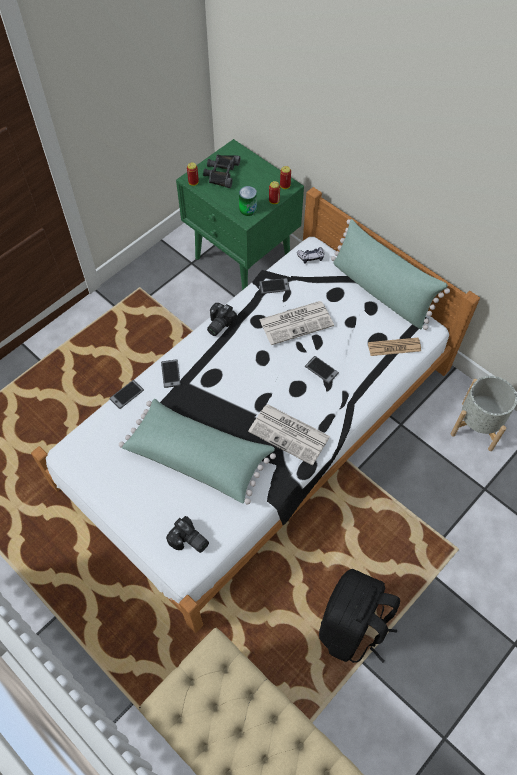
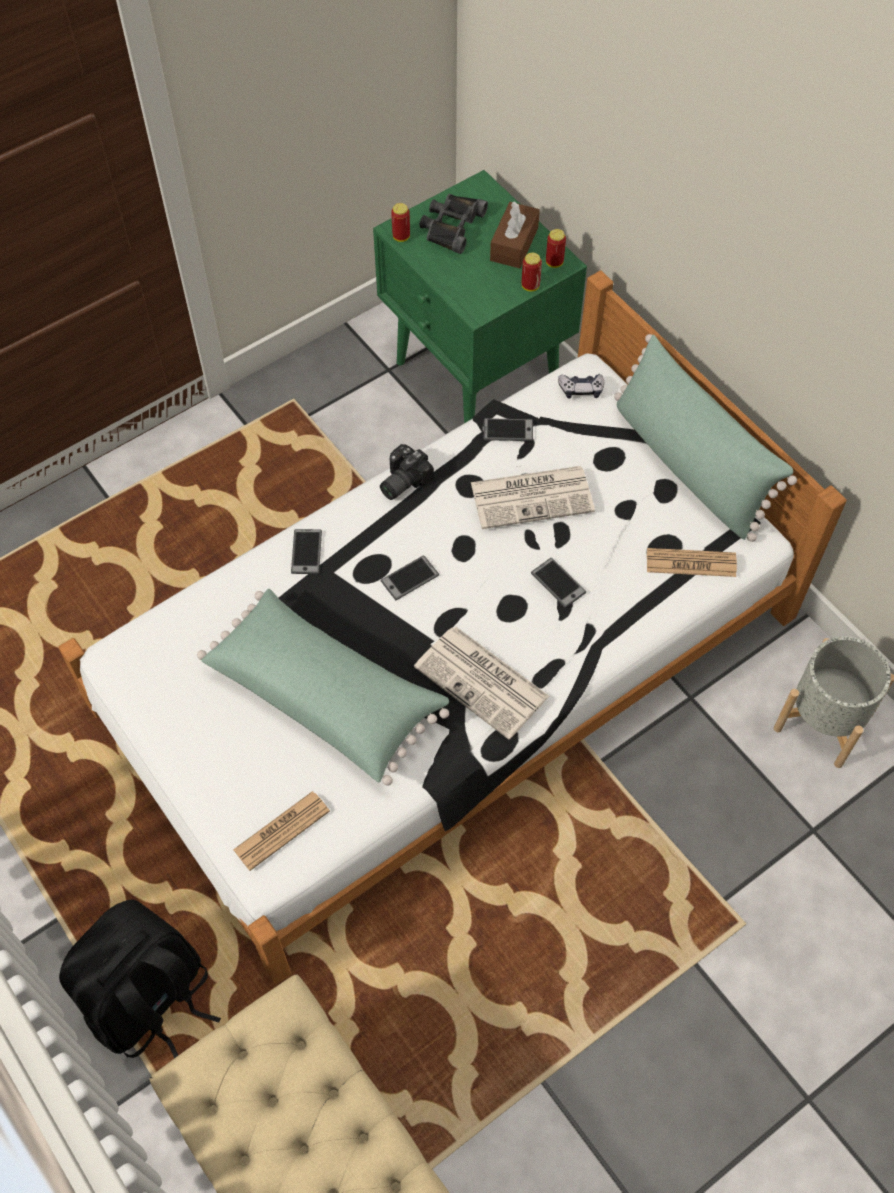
camera: 10 degrees right, 0 degrees up
(126, 394) = (228, 575): phone -> phone (409, 578)
(188, 542) = (281, 830): camera -> newspaper
(248, 209) = (483, 294): can -> none
(259, 178) = (514, 244): none -> brown tissue box
(352, 627) = (537, 1022): black backpack -> black backpack (151, 1002)

